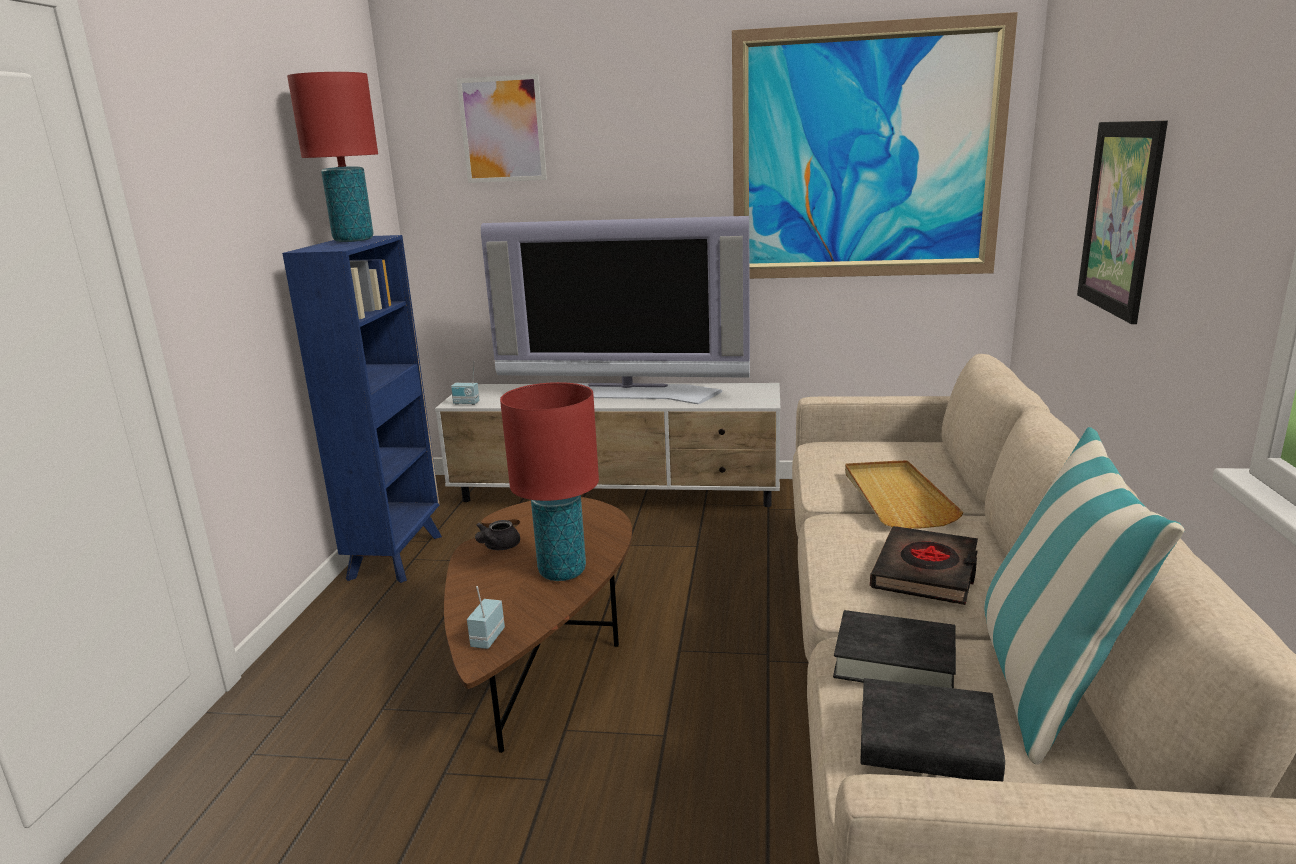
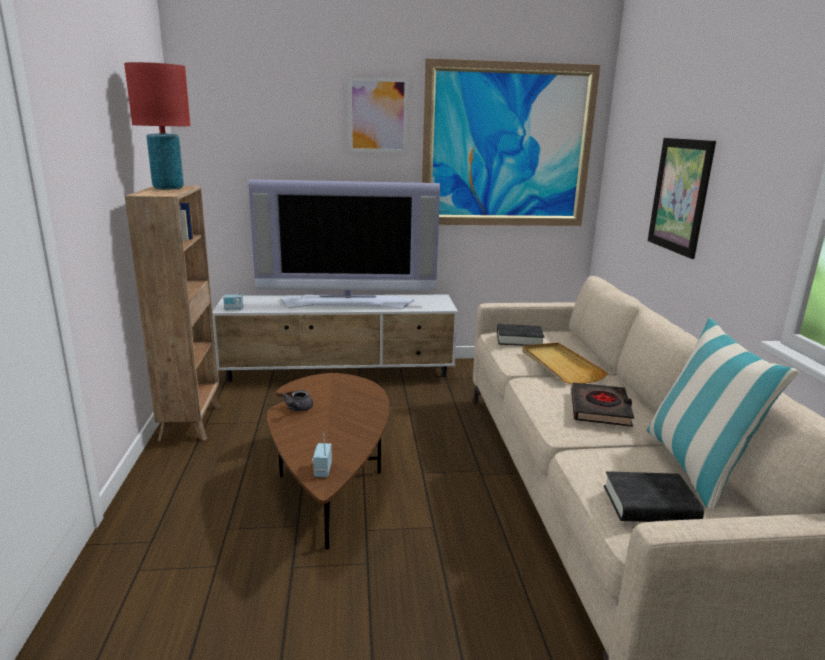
camera: 15 degrees left, 0 degrees up
(397, 555) = (192, 421): blue bookcase -> brown bookcase
(502, 129) = (260, 113): picture -> picture (378, 115)
(562, 572) = (352, 423): red table lamp -> none
(894, 661) = (608, 461): black book -> black book (519, 339)

